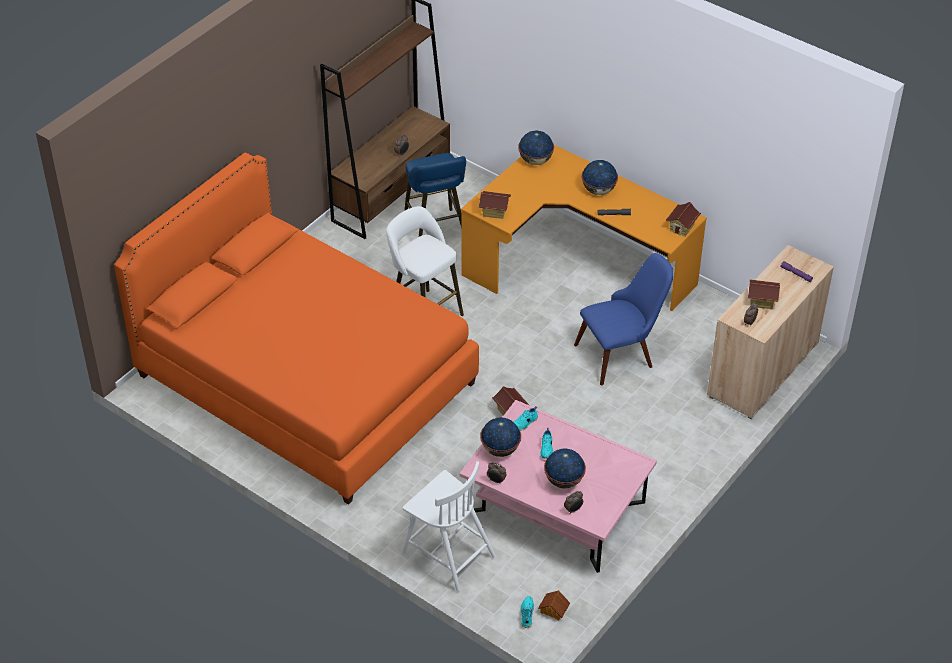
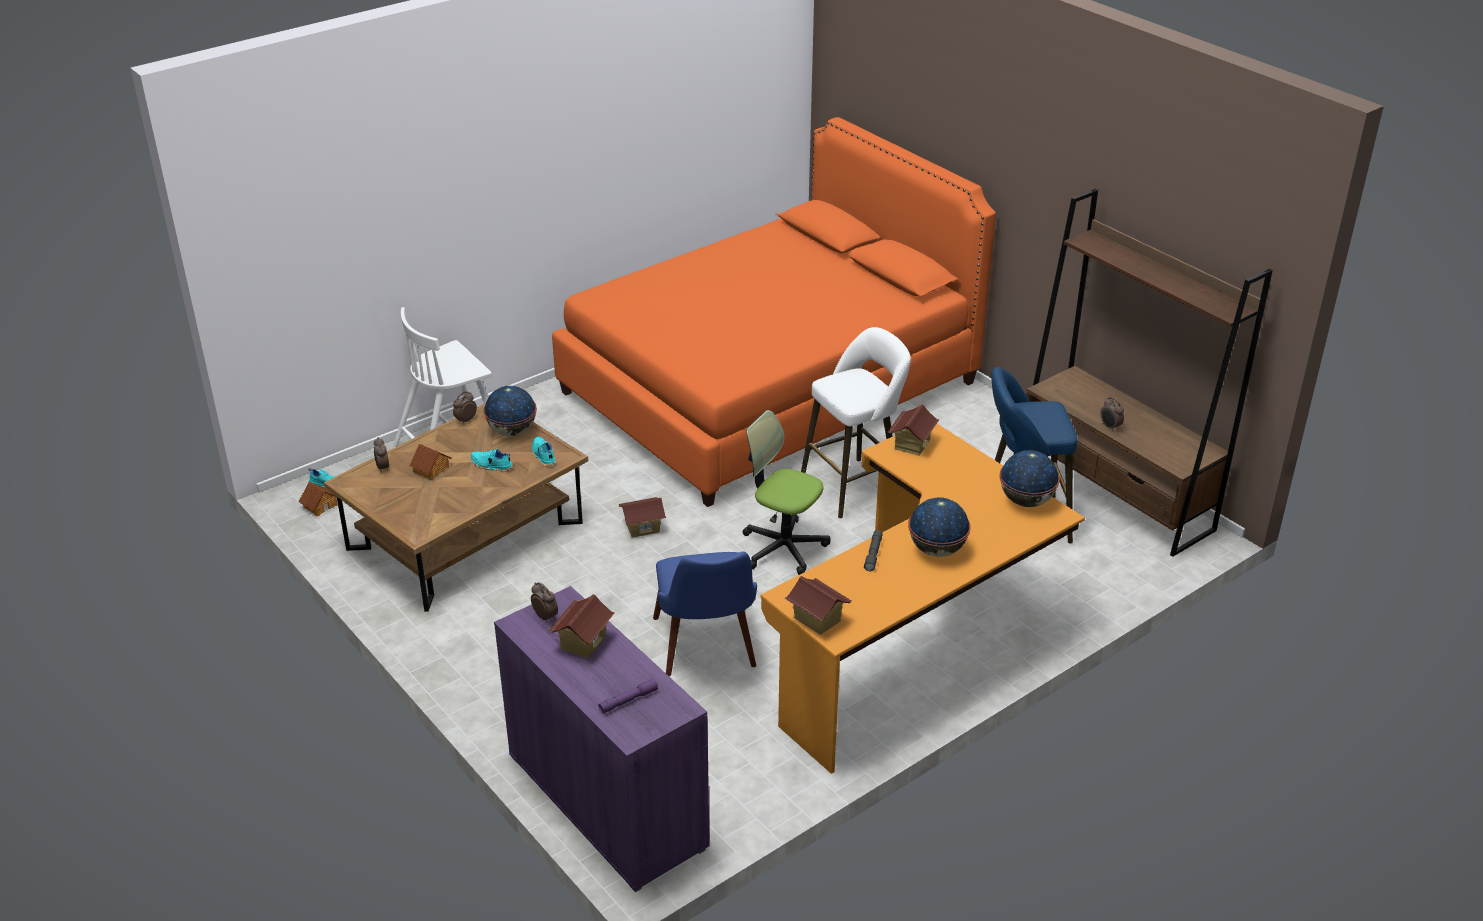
camera: 105 degrees right, 10 degrees down
(505, 337) = (783, 547): none -> office chair
(556, 507) = (465, 536): pink coffee table -> brown coffee table
(564, 481) = (431, 469): globe -> toy house
(762, 369) = (607, 801): beige cabinet -> purple cabinet

